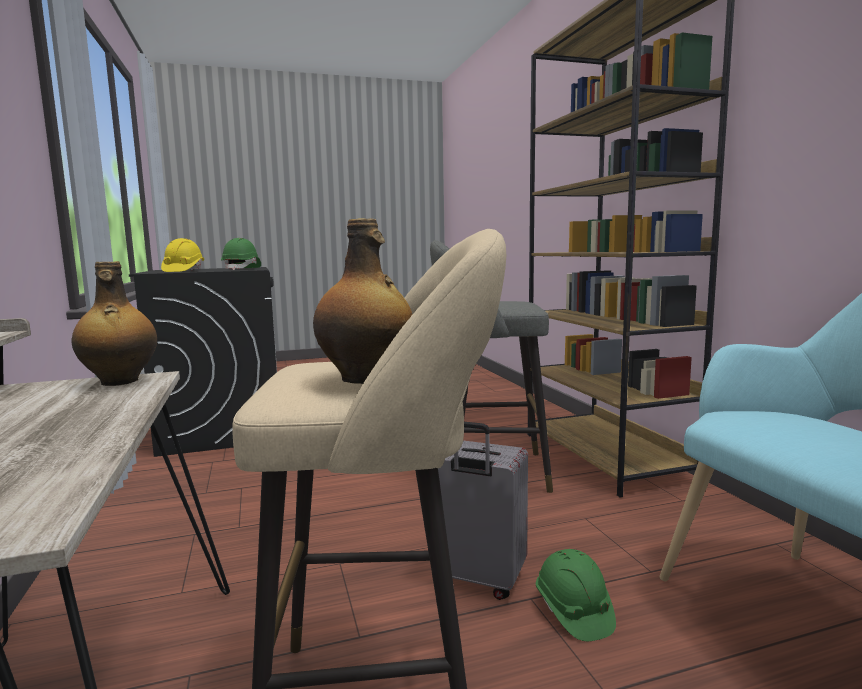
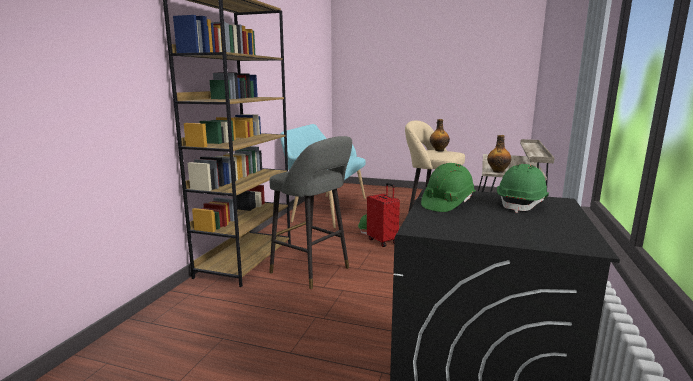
camera: 145 degrees left, 5 degrees up
(183, 271) = (521, 204): yellow hard hat -> green hard hat
(478, 580) = (383, 241): grey suitcase -> red suitcase

